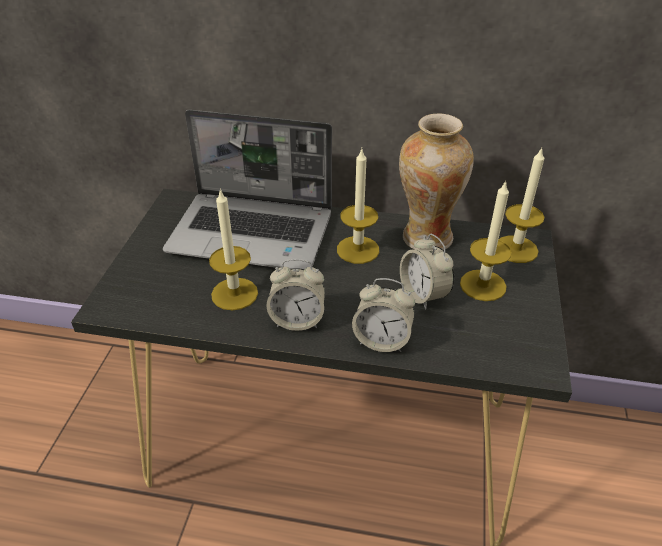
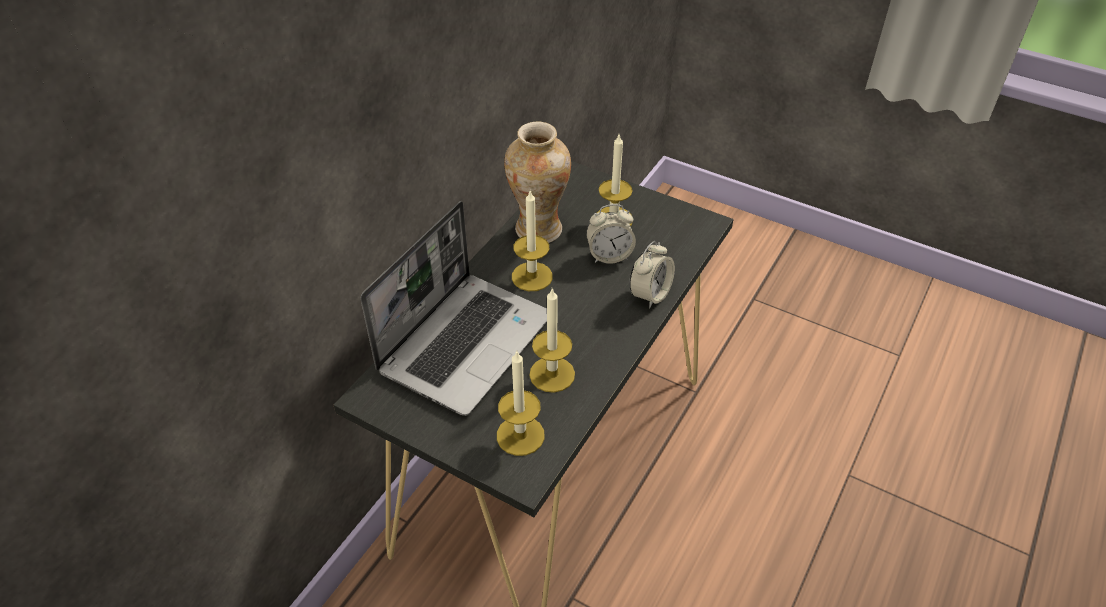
camera: 70 degrees left, 5 degrees up
(297, 320) = (605, 339): alarm clock -> none
(516, 249) = (580, 186): candle -> candle (520, 435)

